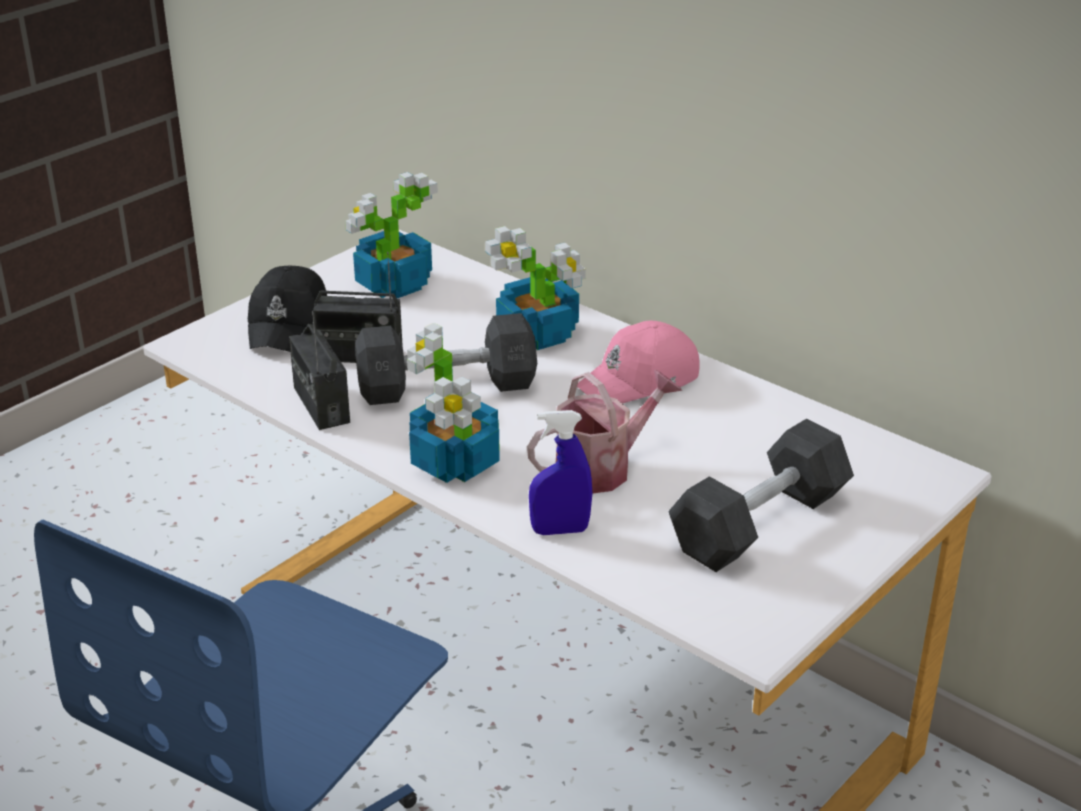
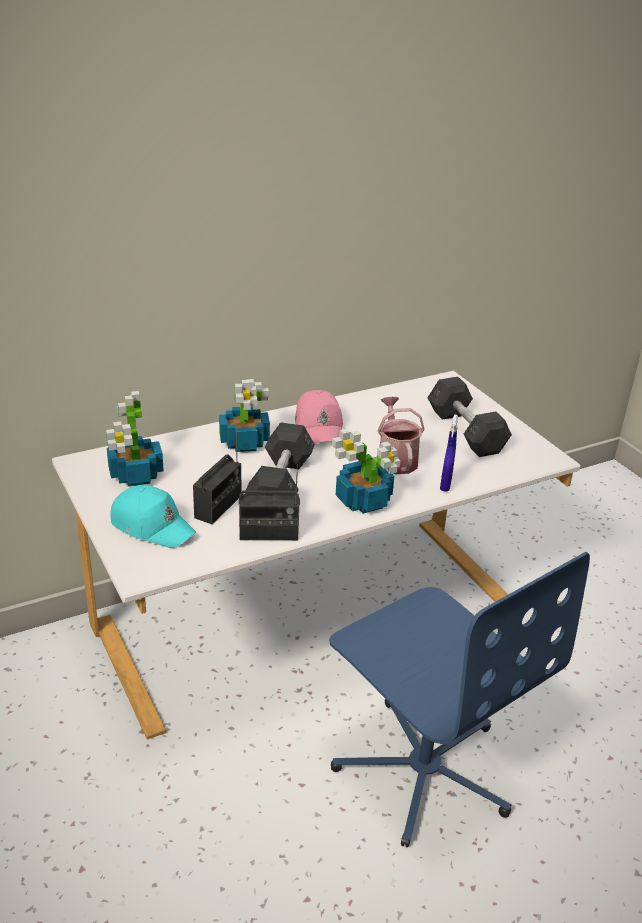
camera: 70 degrees left, 0 degrees up
(289, 324) = (152, 525): black cap -> turquoise cap

